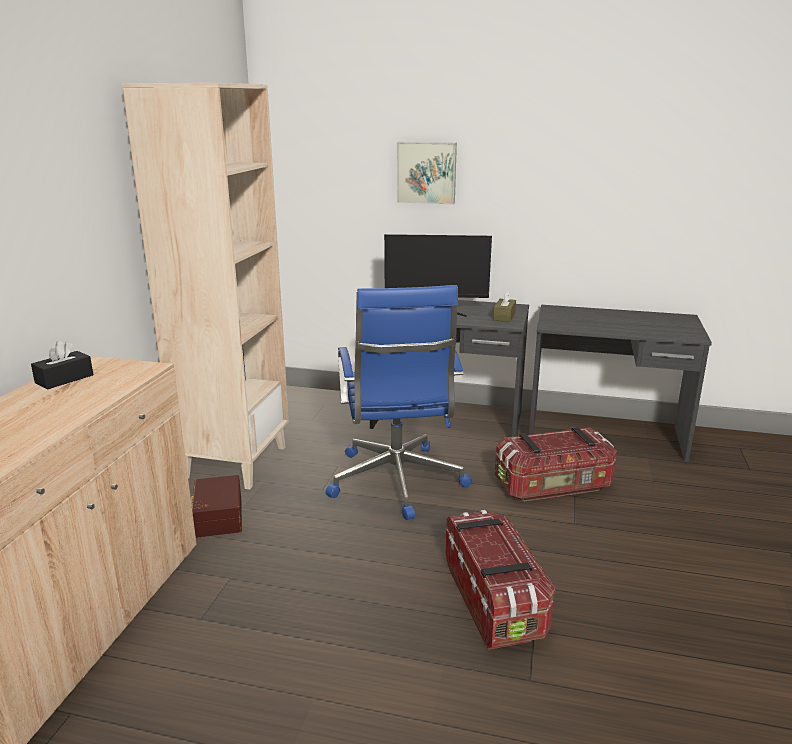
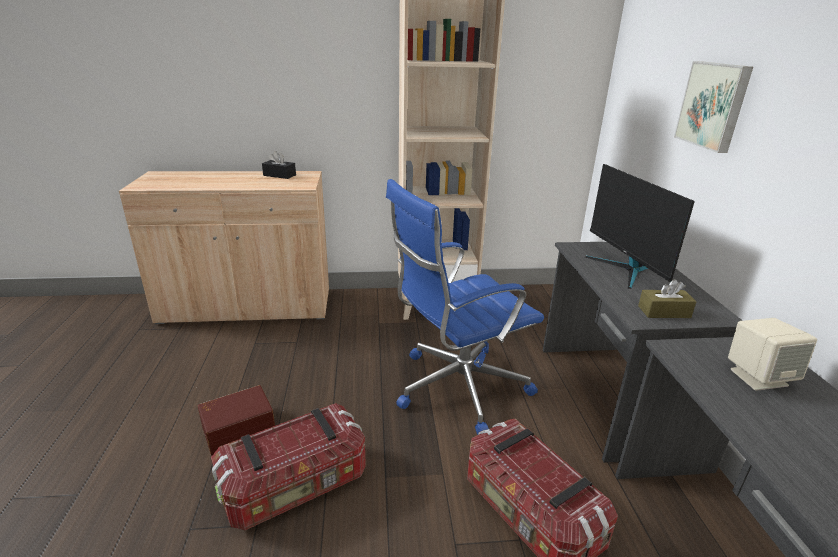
camera: 70 degrees right, 5 degrees up
(217, 517) = (362, 317): brown storage box -> brown storage box (238, 428)
(583, 317) = (758, 377): none -> beige speaker

